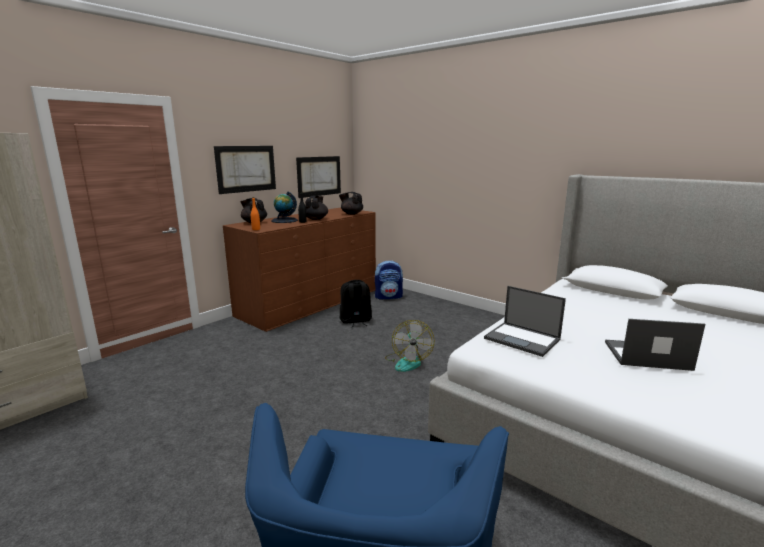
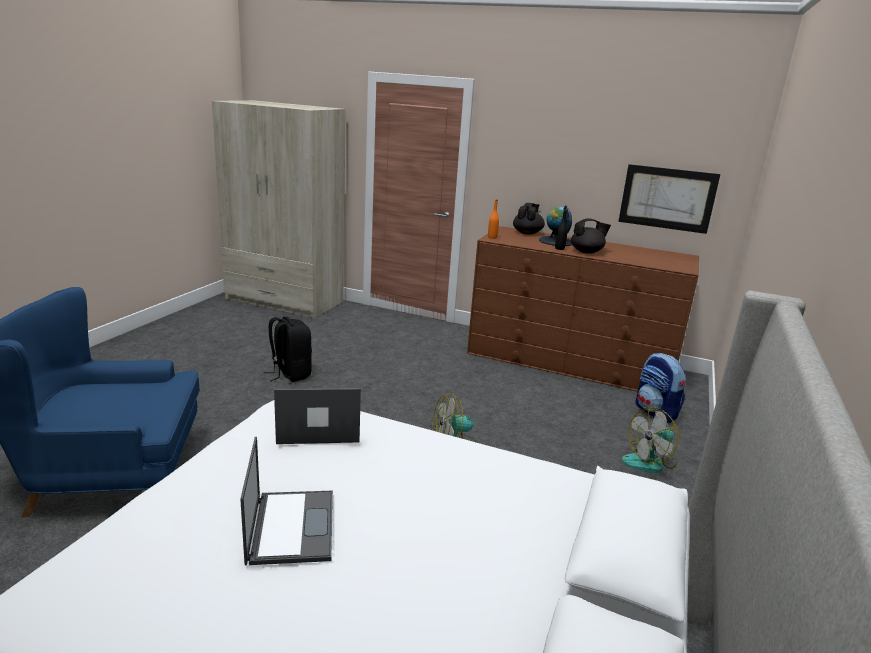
camera: 70 degrees right, 5 degrees up
(246, 169) = (545, 167): picture -> none
(351, 214) = (655, 264): black teapot -> none
(355, 321) = (542, 399): black backpack -> black backpack (290, 374)
(437, 310) = (650, 462): none -> fan
(523, 339) = (317, 427): laptop -> laptop turned 60 degrees clockwise

